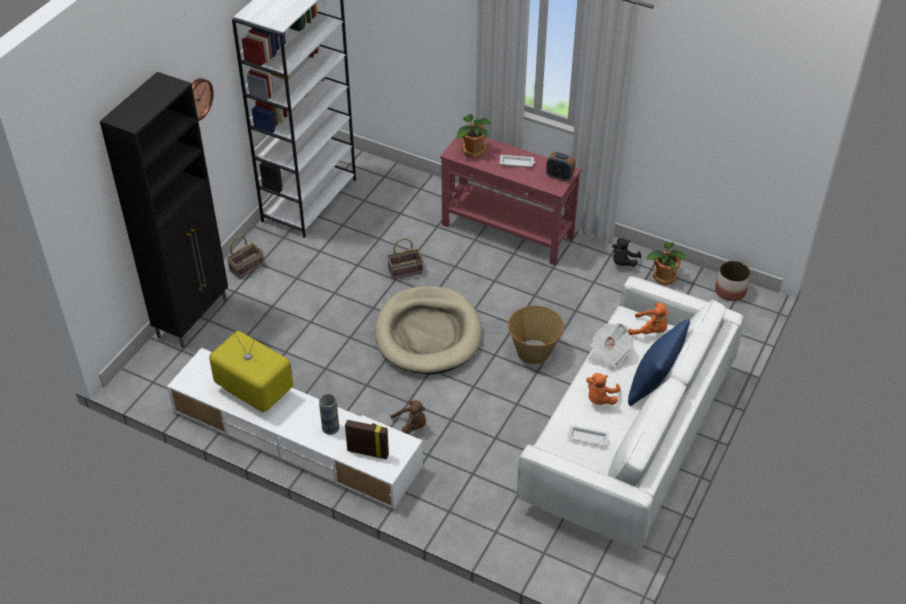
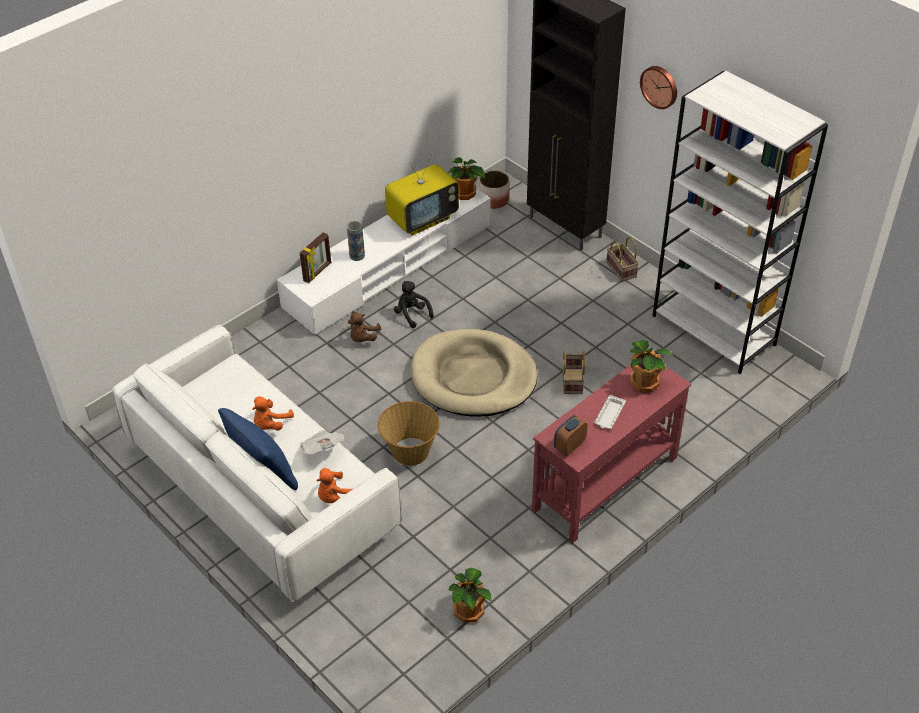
camera: 110 degrees right, 0 degrees up
(201, 368) = (465, 194): none -> potted plant
(588, 438) = (231, 401): white tray -> none
(600, 399) = (271, 424): orange plush toy -> orange plush toy turned 105 degrees counterclockwise
(623, 263) = (510, 578): black plush toy -> black plush toy (412, 314)
(730, 291) = (417, 673): planter -> planter (494, 200)

